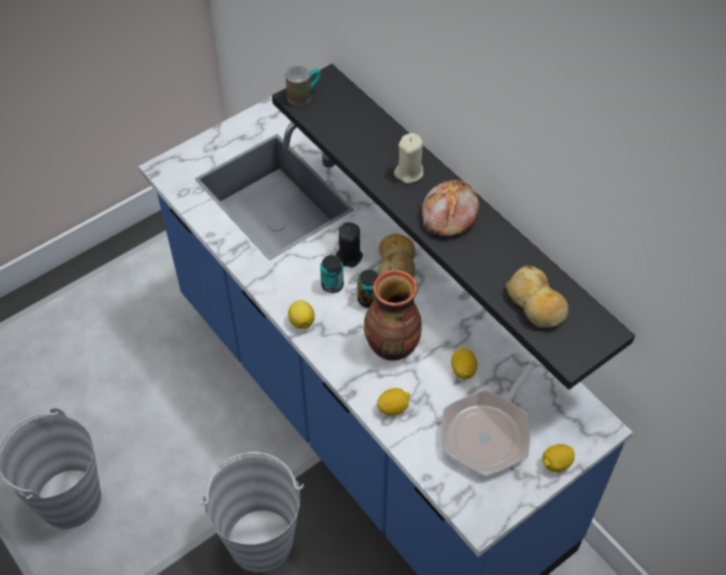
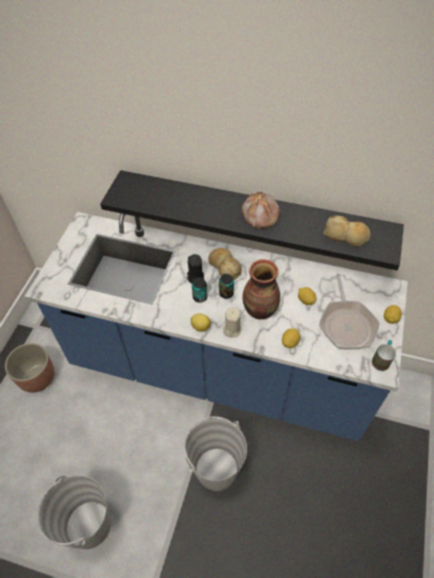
camera: 35 degrees left, 0 degrees up
(139, 288) = (37, 377): none -> planter
(304, 95) = (120, 194): mug -> mug (381, 359)
(409, 172) = (218, 205): beige candle -> beige candle (232, 329)

